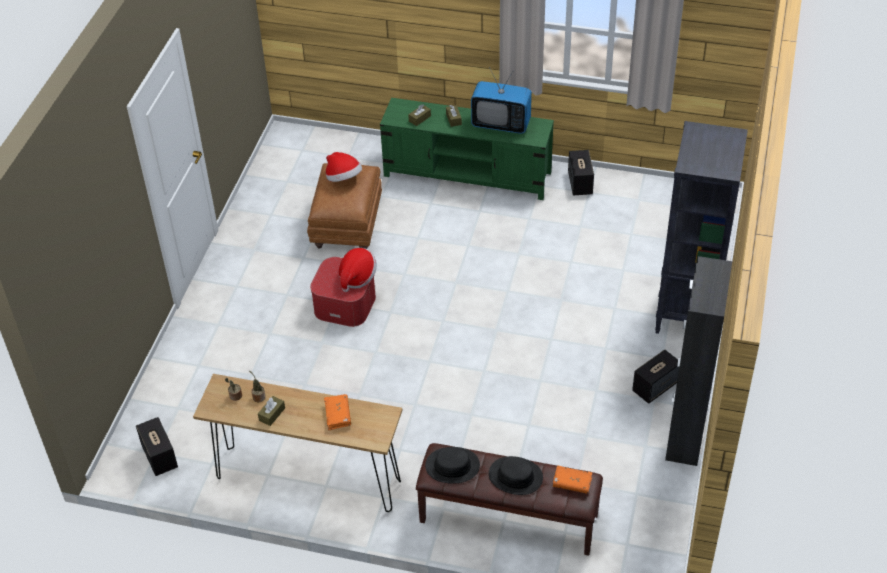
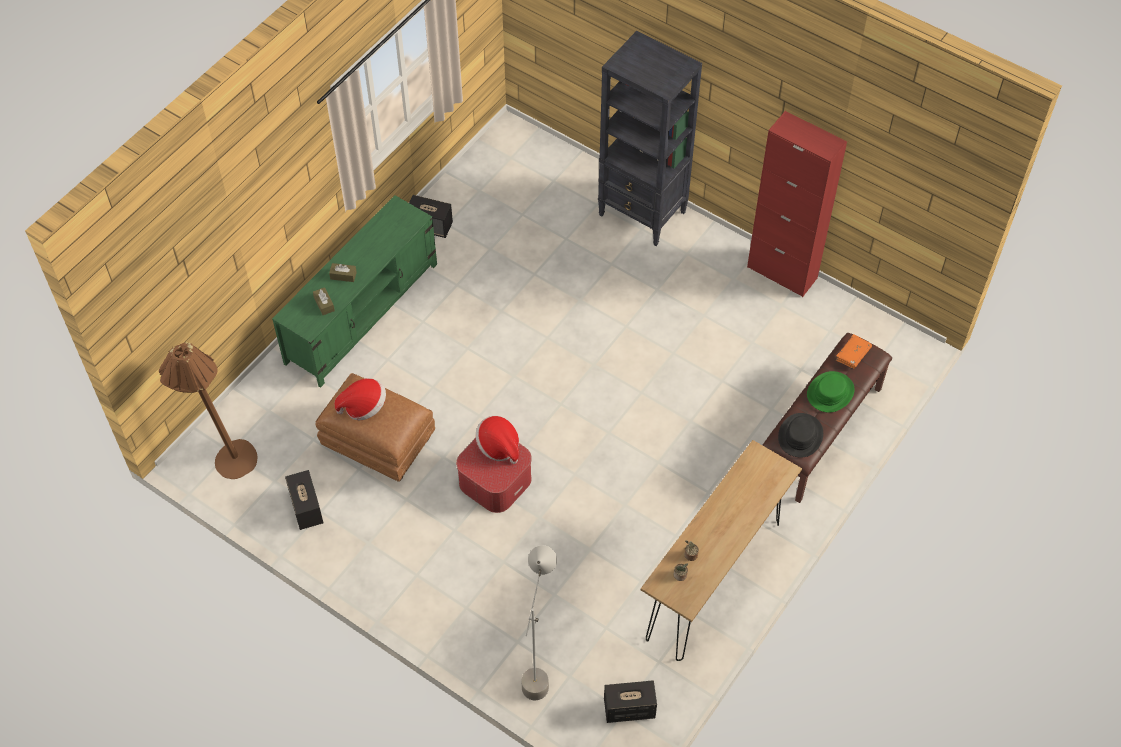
camera: 70 degrees left, 10 degrees up
(180, 386) = (539, 666): none -> grey floor lamp
(272, 414) = (718, 549): brown tissue box -> none
(293, 150) = (225, 460): none -> brown floor lamp
(338, 415) = (741, 494): orange book -> none
(501, 124) = (375, 239): television -> none
(515, 476) = (830, 392): black hat -> green hat
(655, 386) = (718, 271): speaker -> speaker (306, 508)
(685, 435) = (782, 272): black cabinet -> red cabinet

